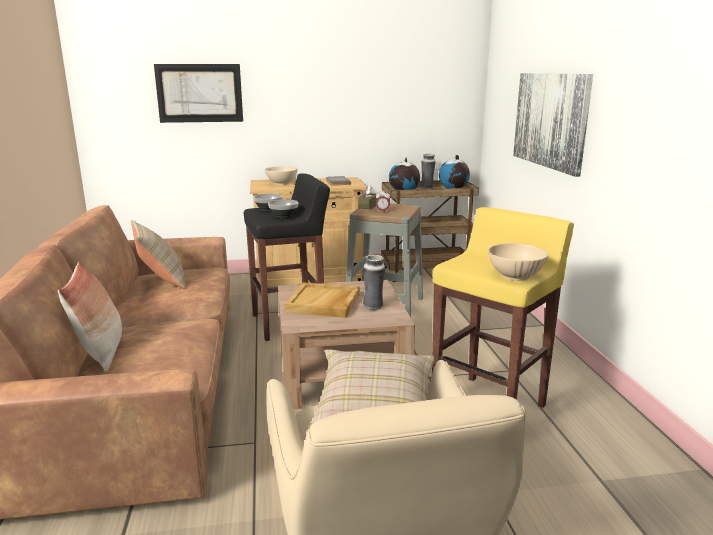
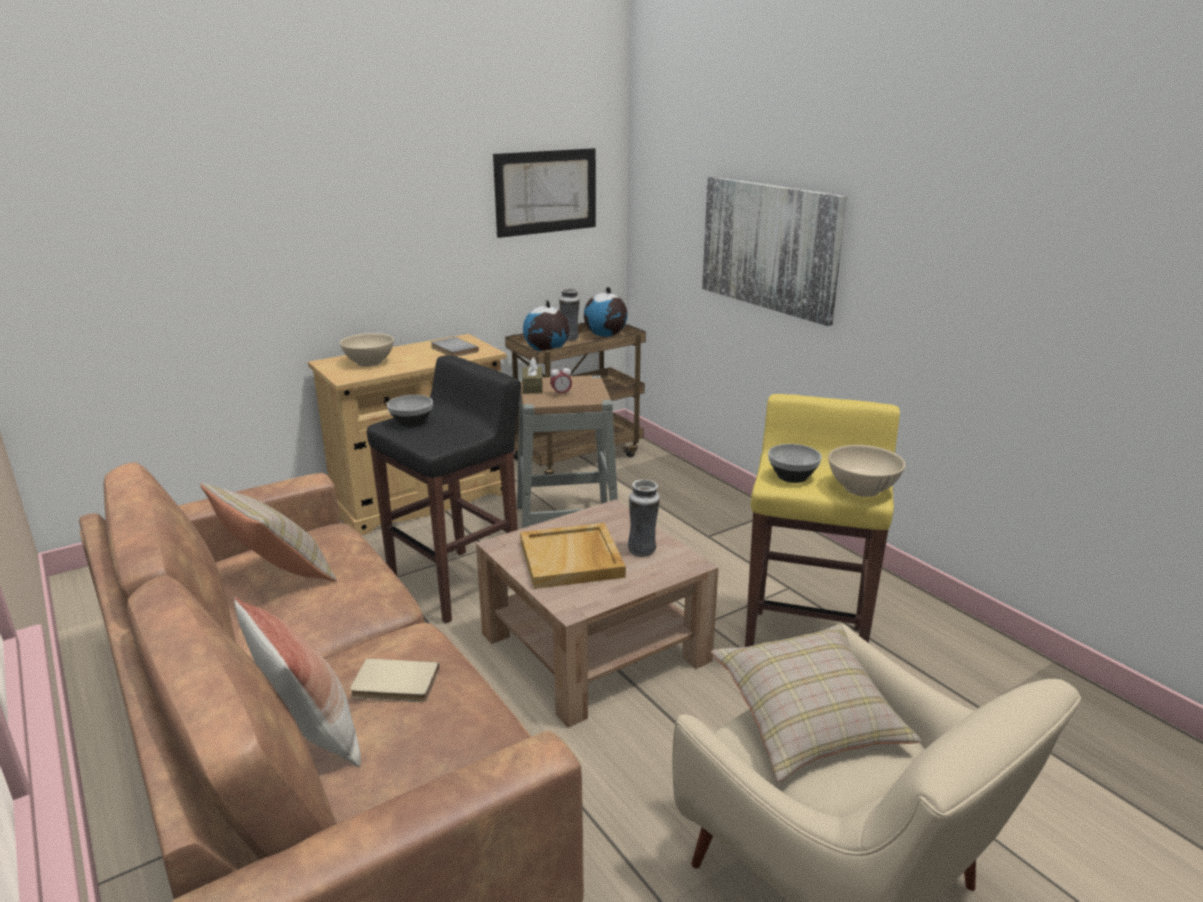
camera: 25 degrees left, 5 degrees up
(159, 339) = (394, 685): none -> beige book
(199, 93) = (207, 228): picture -> picture (546, 192)
(283, 216) = (453, 434): bowl -> bowl (793, 477)

